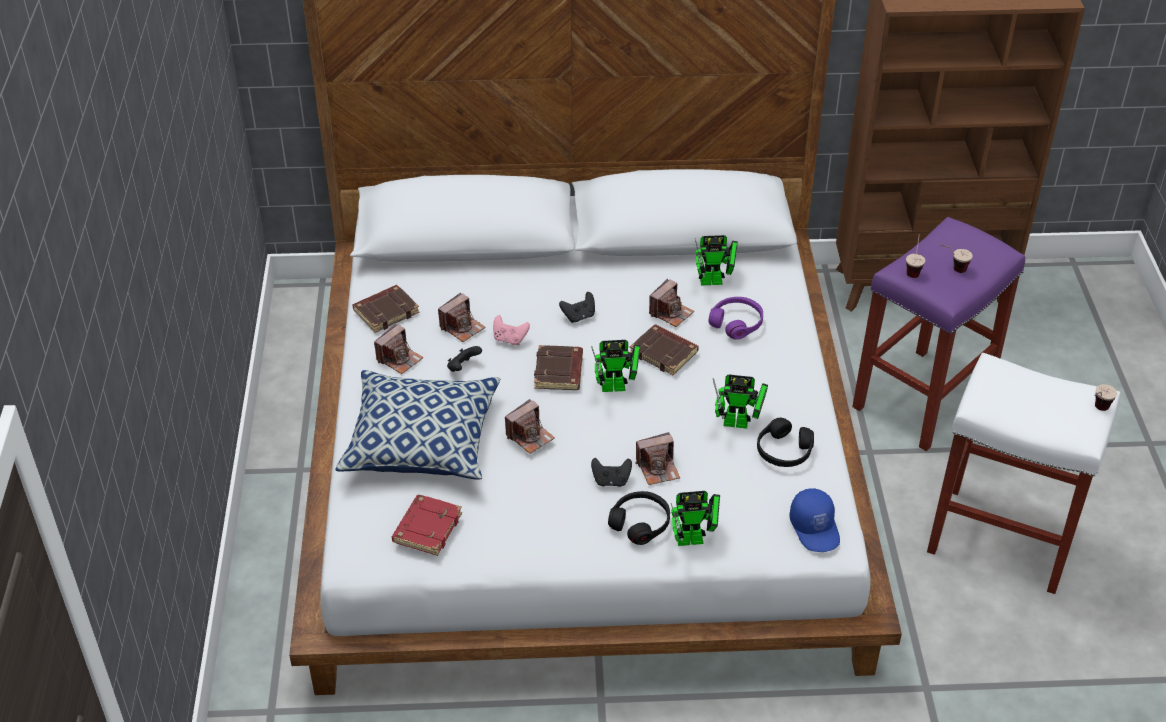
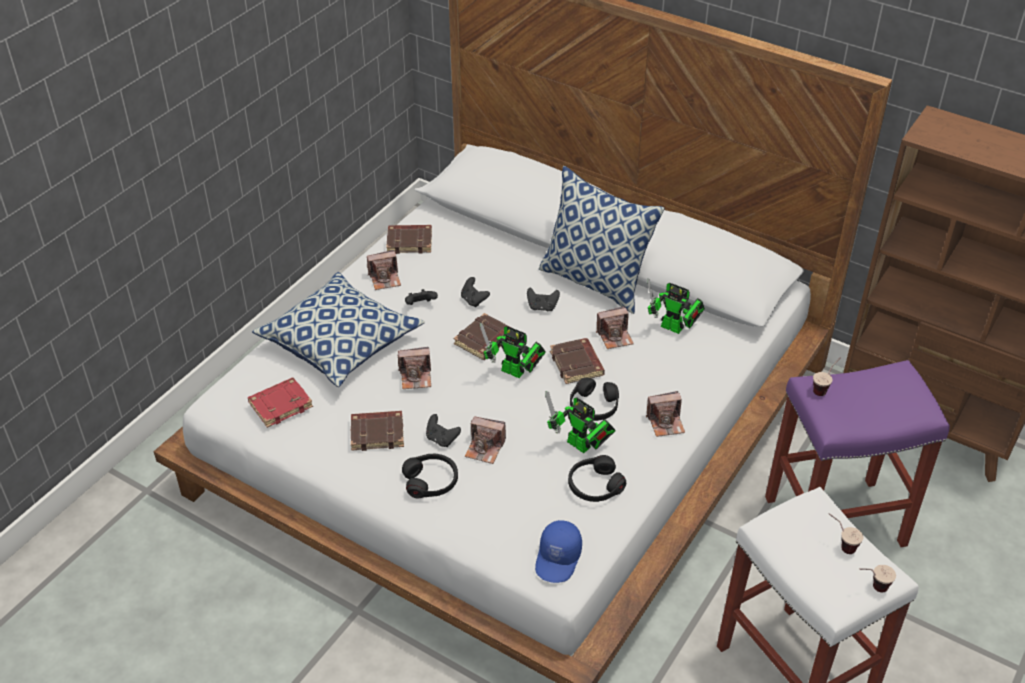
camera: 35 degrees right, 0 degrees up
(462, 327) = (449, 276): camera -> camera (665, 423)
(510, 339) = (474, 300): pink game controller -> black game controller
(547, 506) = (378, 433): none -> brown book
(603, 270) = (596, 281): none -> pillow
(694, 539) = (457, 515): toy robot -> none
(715, 383) = (593, 406): none -> black headphones
(736, 323) = (659, 368): purple headphones -> none
(952, 269) = (863, 404): cup -> cup (840, 544)

